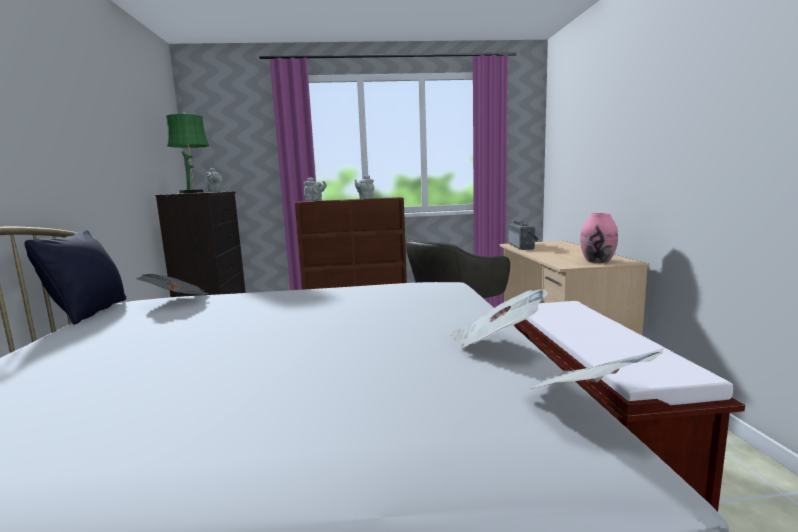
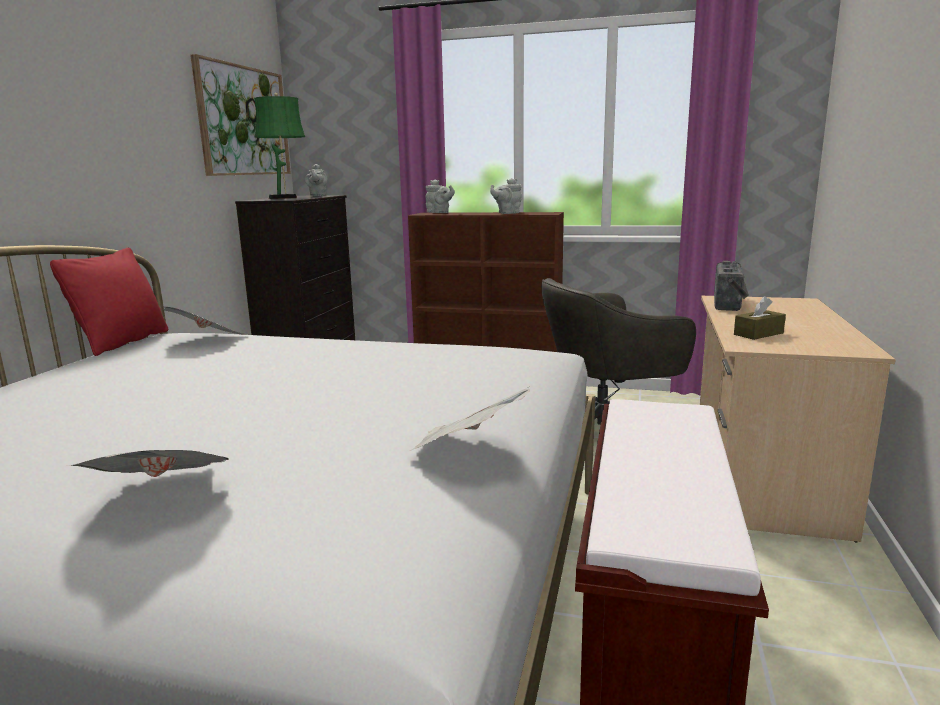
camera: 20 degrees right, 5 degrees up
(90, 312) = (123, 342): black pillow -> red pillow
(155, 133) = (243, 121): none -> picture
(563, 259) = (758, 334): none -> brown tissue box
(587, 402) = (462, 550): newspaper -> newspaper (164, 498)
(598, 261) = (810, 344): pink vase -> none

